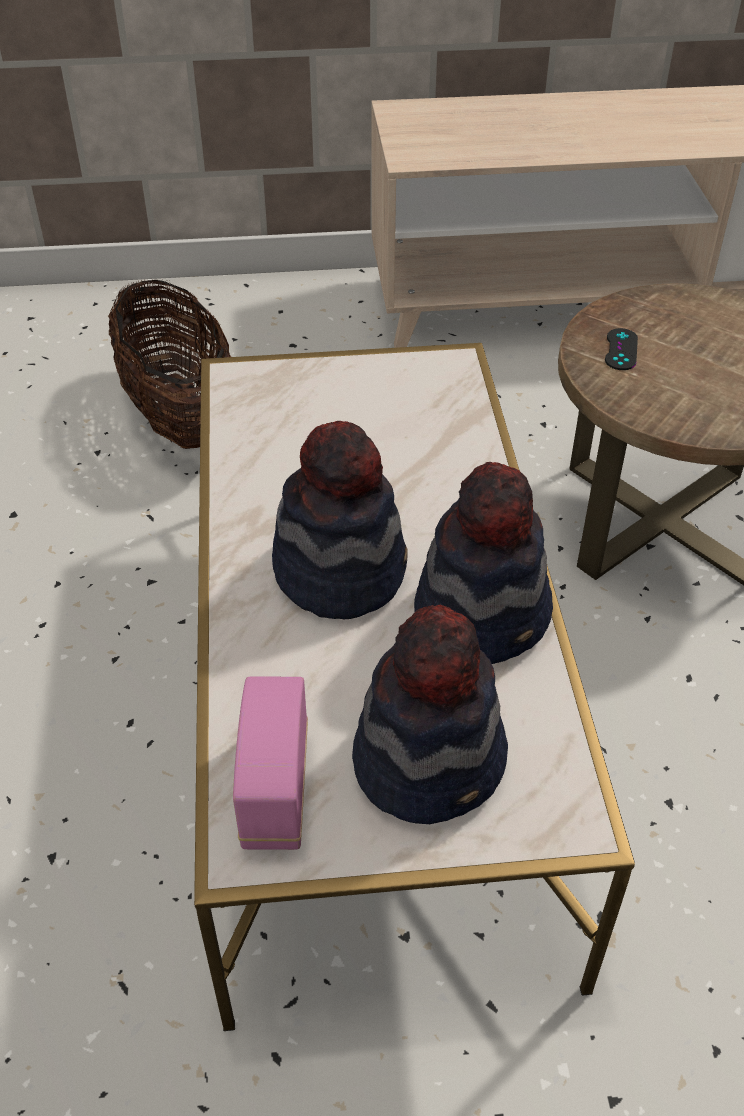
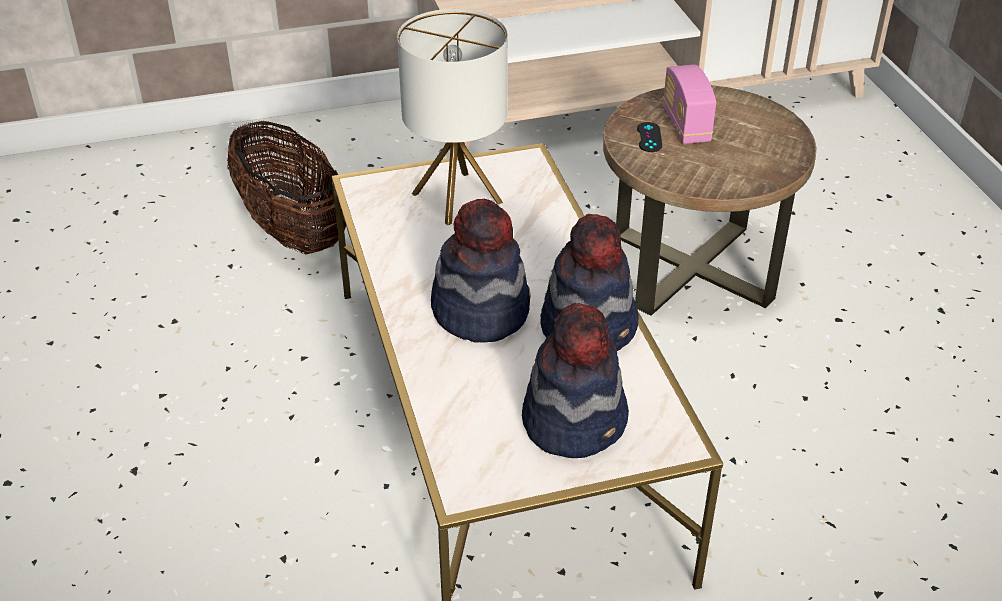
camera: 10 degrees left, 5 degrees down
(275, 790) = (474, 452): radio -> radio (686, 126)
(351, 405) = (457, 198): none -> table lamp

